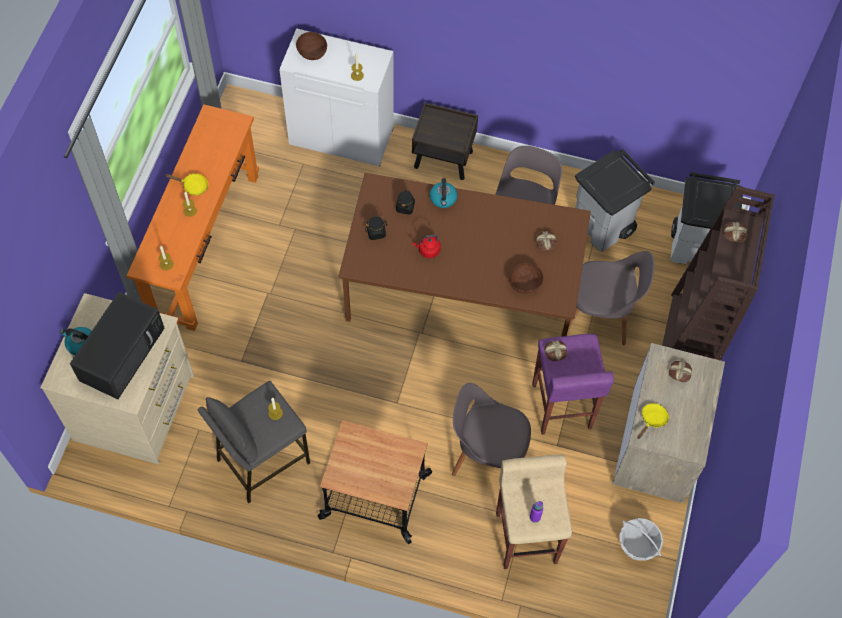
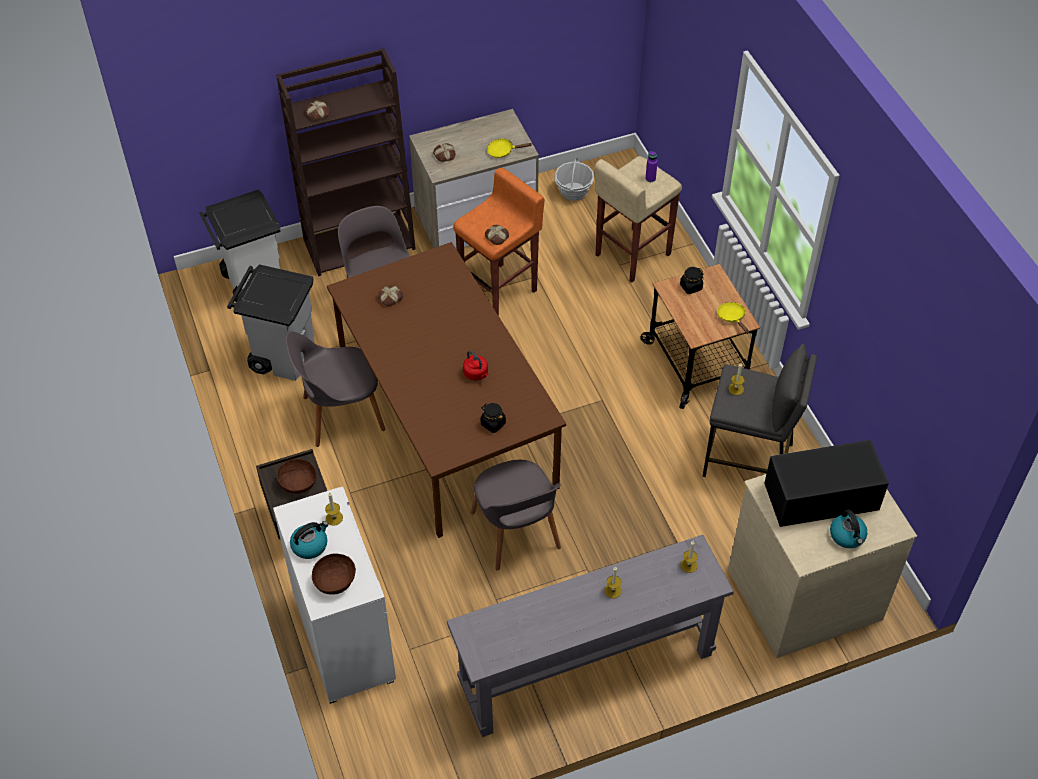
camera: 125 degrees left, 10 degrees down
(193, 186) = (582, 610): yellow frying pan -> yellow frying pan (732, 317)
(205, 245) = (586, 668): orange console table -> grey console table
(405, 207) = (444, 419): black jar -> black jar (691, 287)
(443, 199) = (408, 395): kettle -> kettle (310, 545)
(487, 455) = (588, 314): grey chair -> grey chair (516, 533)
(525, 283) = (447, 289): brown bowl -> brown bowl (298, 483)
(560, 407) = (500, 291): purple stool -> orange stool

